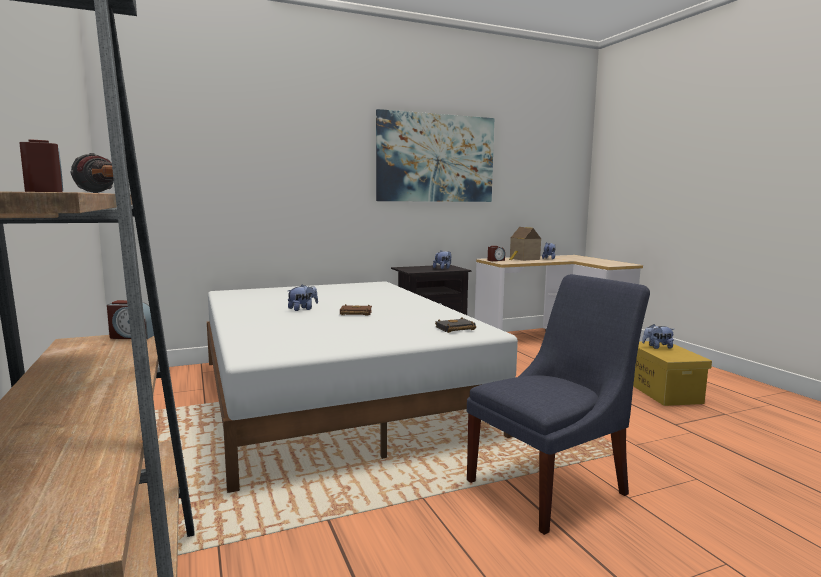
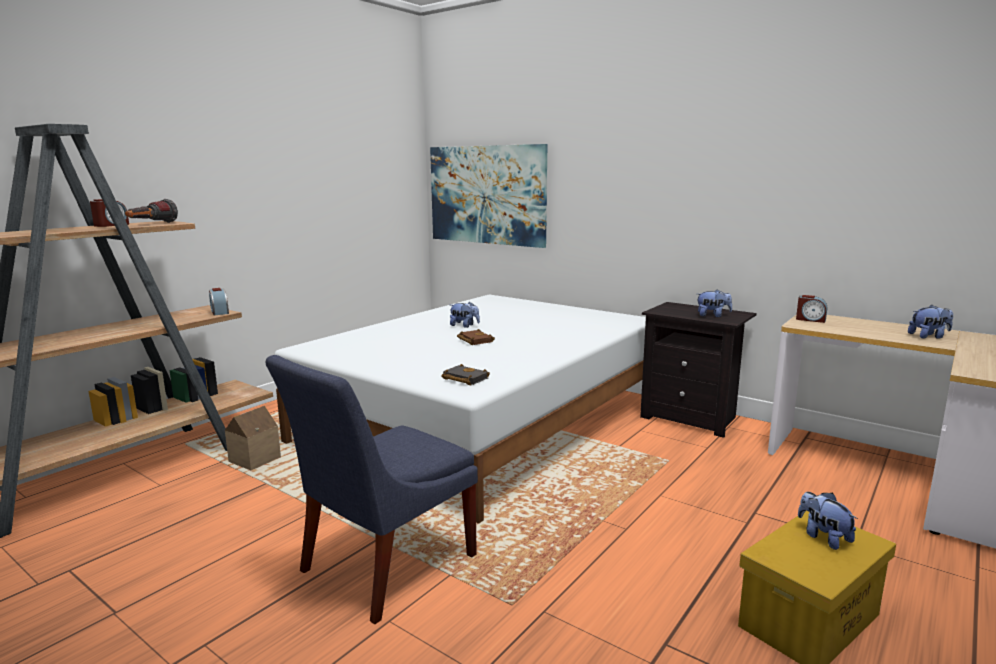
camera: 60 degrees right, 5 degrees up
(436, 158) = (747, 154): picture -> picture (486, 195)
(523, 259) = (873, 327): toy house -> toy house (253, 460)
(552, 485) = (382, 566): blue chair -> blue chair turned 105 degrees clockwise

